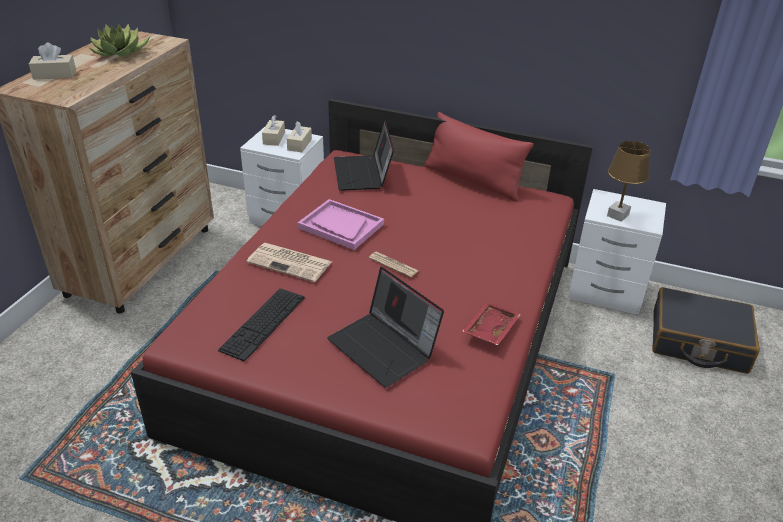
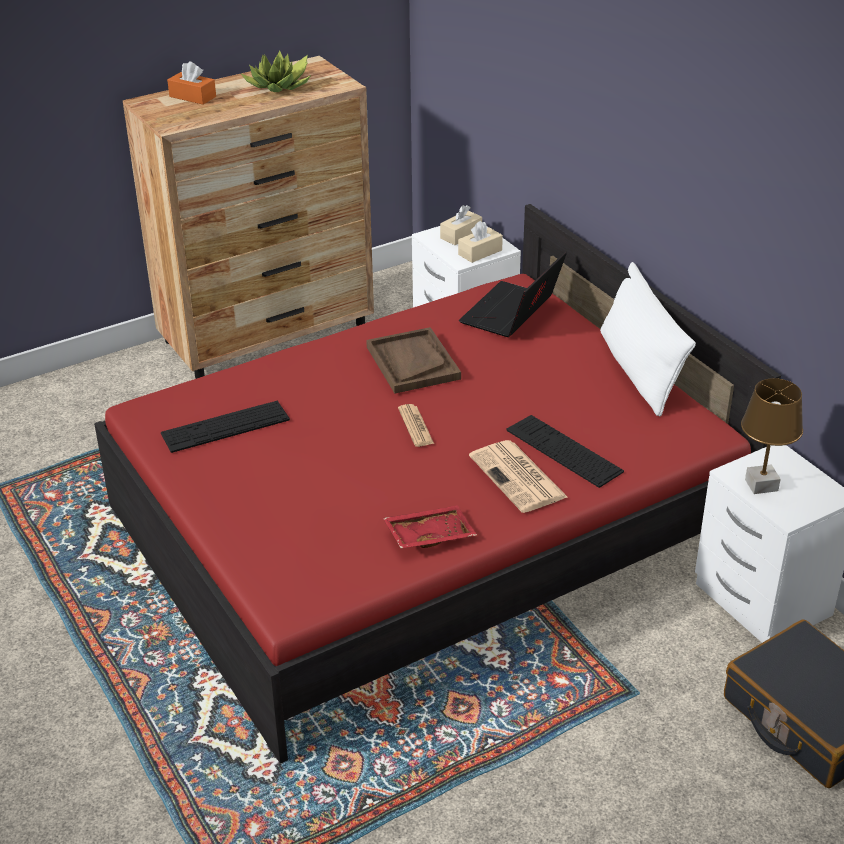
camera: 40 degrees right, 0 degrees up
(54, 75) = (192, 96): beige tissue box -> orange tissue box
(291, 262) = (319, 380): newspaper -> newspaper (519, 477)
(340, 226) = (412, 363): pink tray -> brown tray
(385, 348) = (303, 501): laptop -> none
(472, 180) = (639, 370): red pillow -> white pillow
(494, 242) = (564, 450): none -> keyboard

